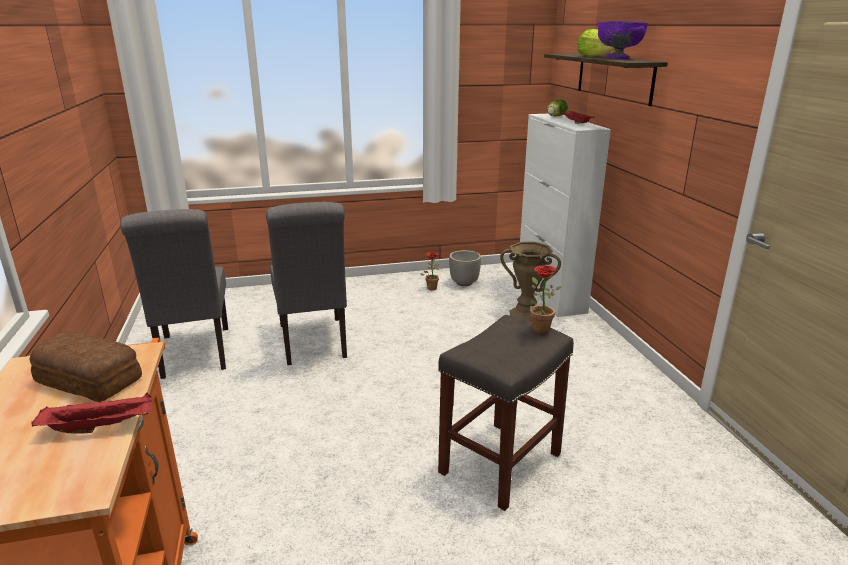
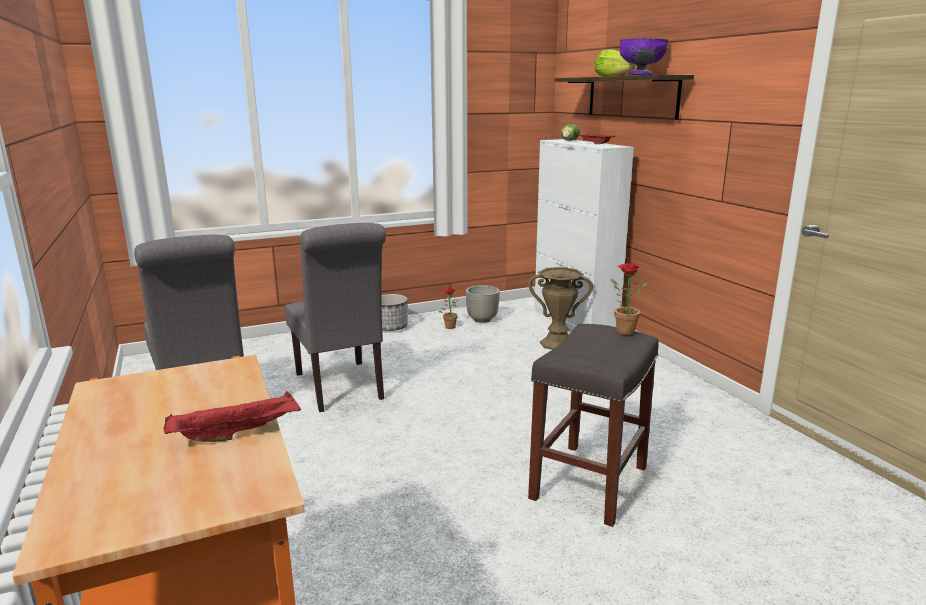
camera: 10 degrees left, 5 degrees down
(89, 379) = (191, 393): bread -> none
(378, 284) = (391, 327): none -> planter

